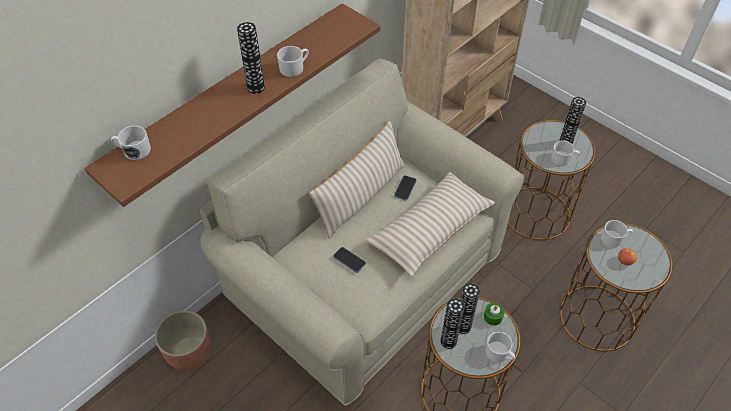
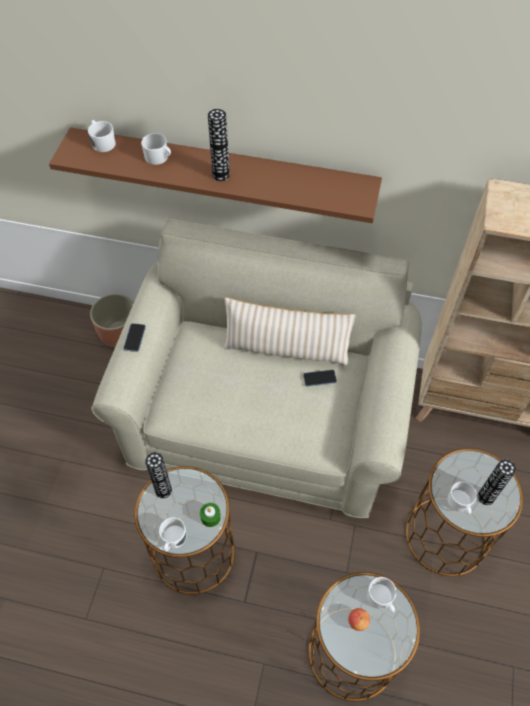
camera: 60 degrees right, 5 degrees up
(294, 68) = (264, 187): white mug -> white mug (159, 158)
(349, 260) = (209, 374): phone -> phone (135, 338)
(430, 230) = (285, 422): beige pillow -> none
(462, 326) = (186, 495): vase -> none

